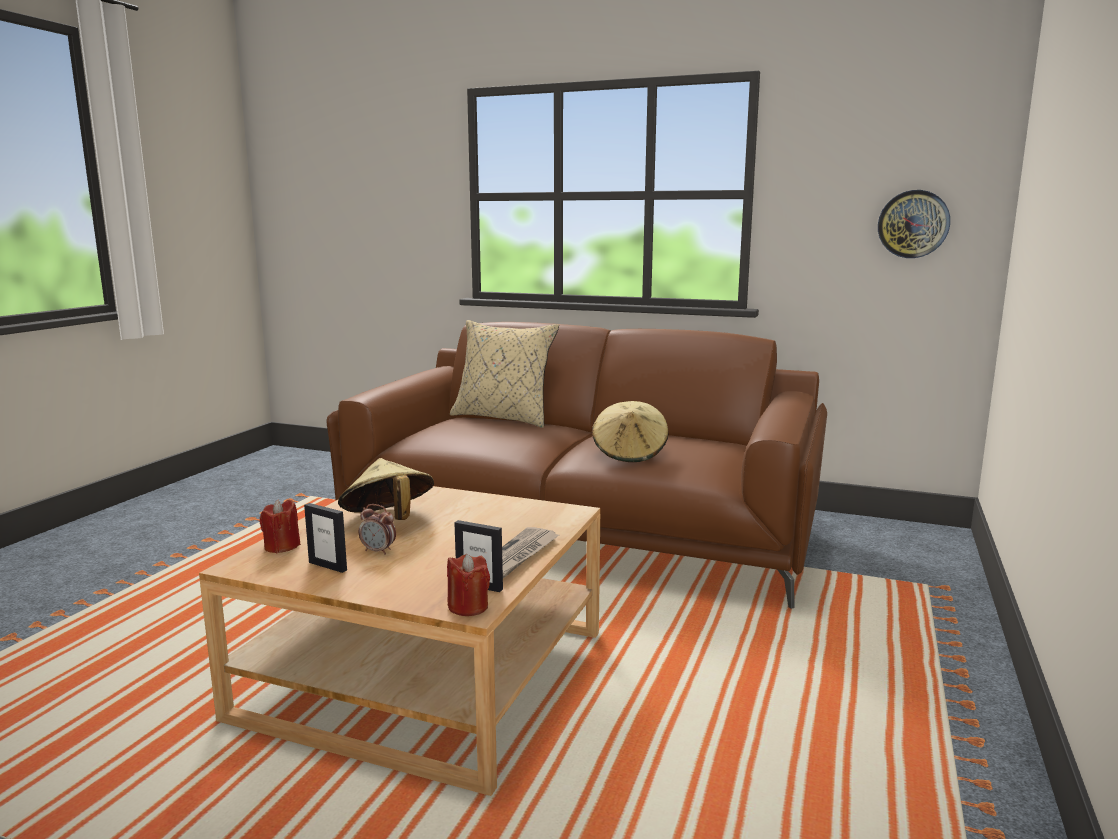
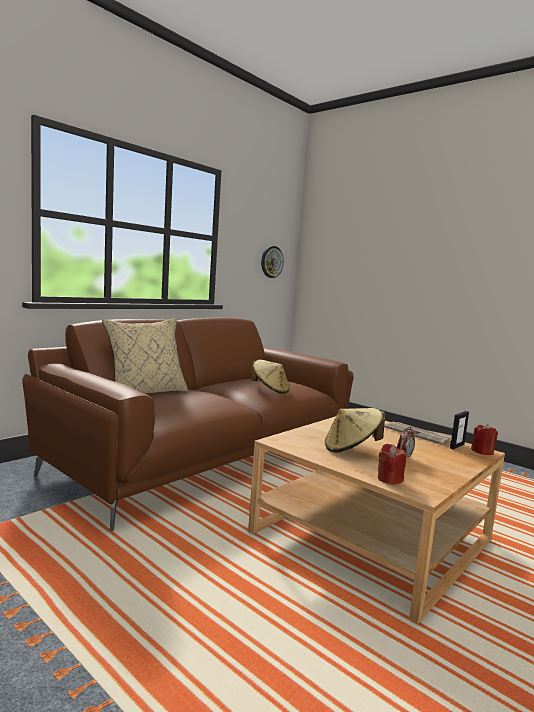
camera: 70 degrees left, 5 degrees down
(328, 566) = (427, 471): picture frame -> none

